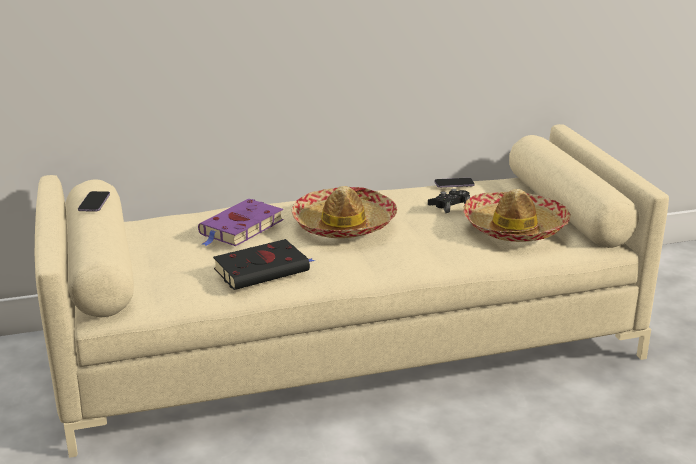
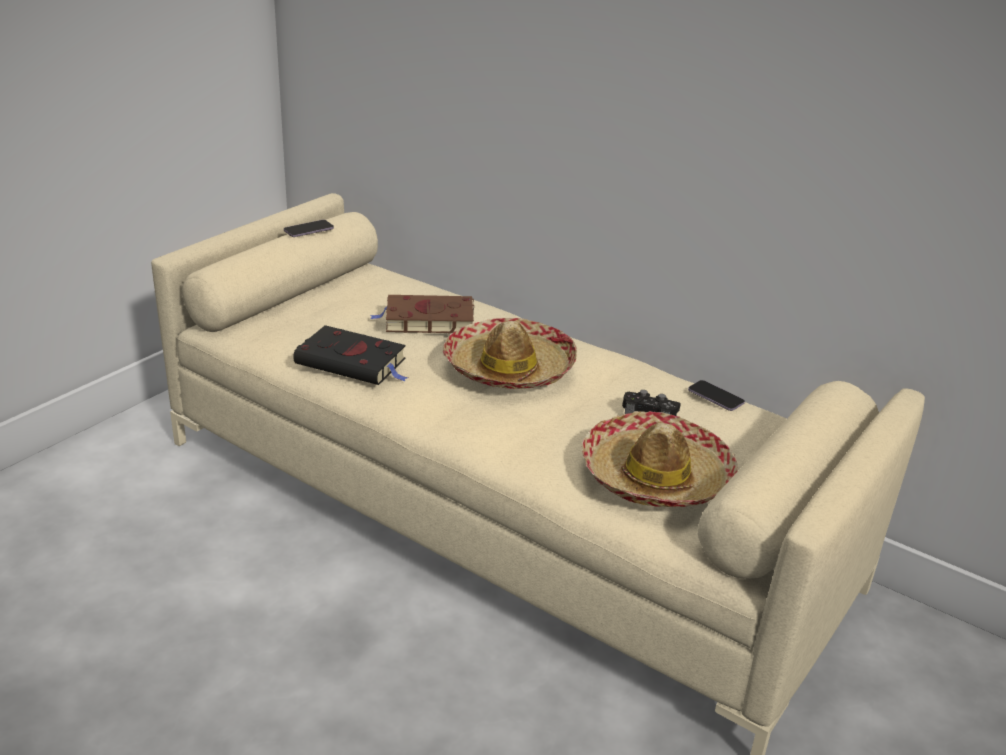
camera: 50 degrees right, 5 degrees up
(240, 228) = (426, 320): purple book -> brown book

